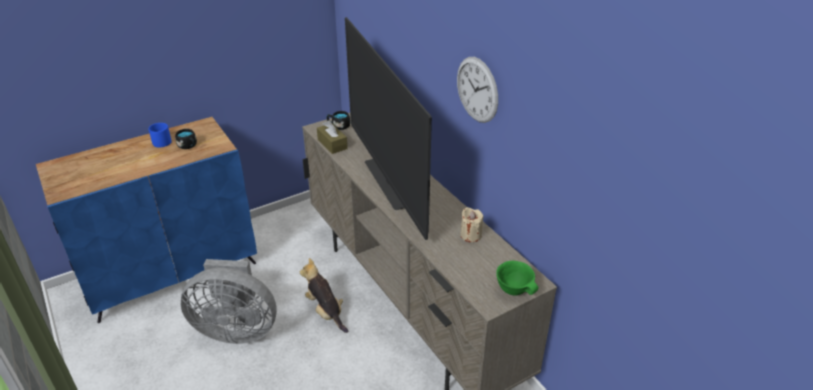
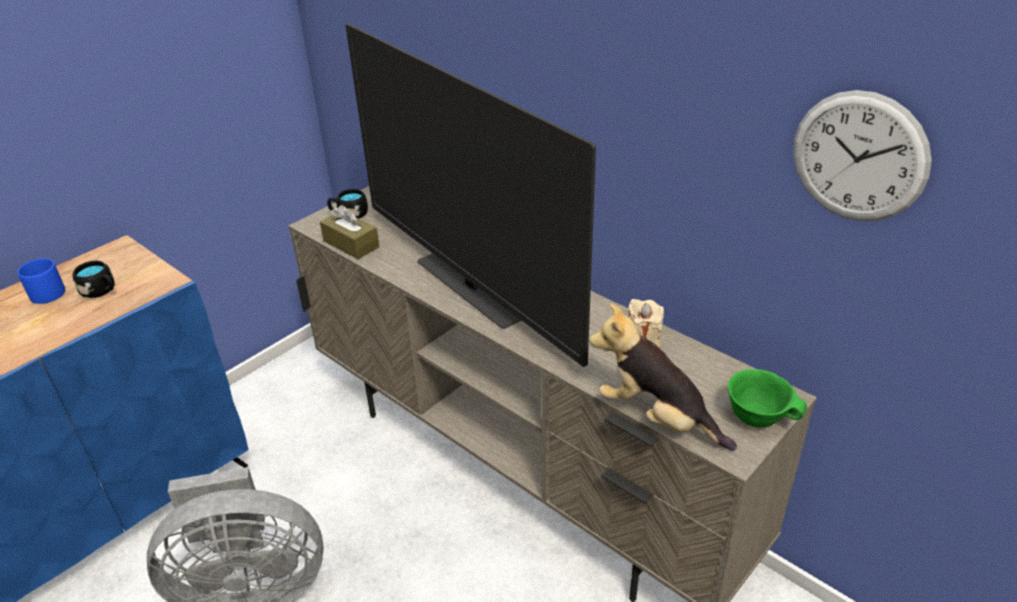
camera: 15 degrees left, 0 degrees up
(325, 311) = (392, 518): plush toy -> plush toy (657, 417)
(477, 90) = (622, 100): wall clock -> wall clock (858, 157)

